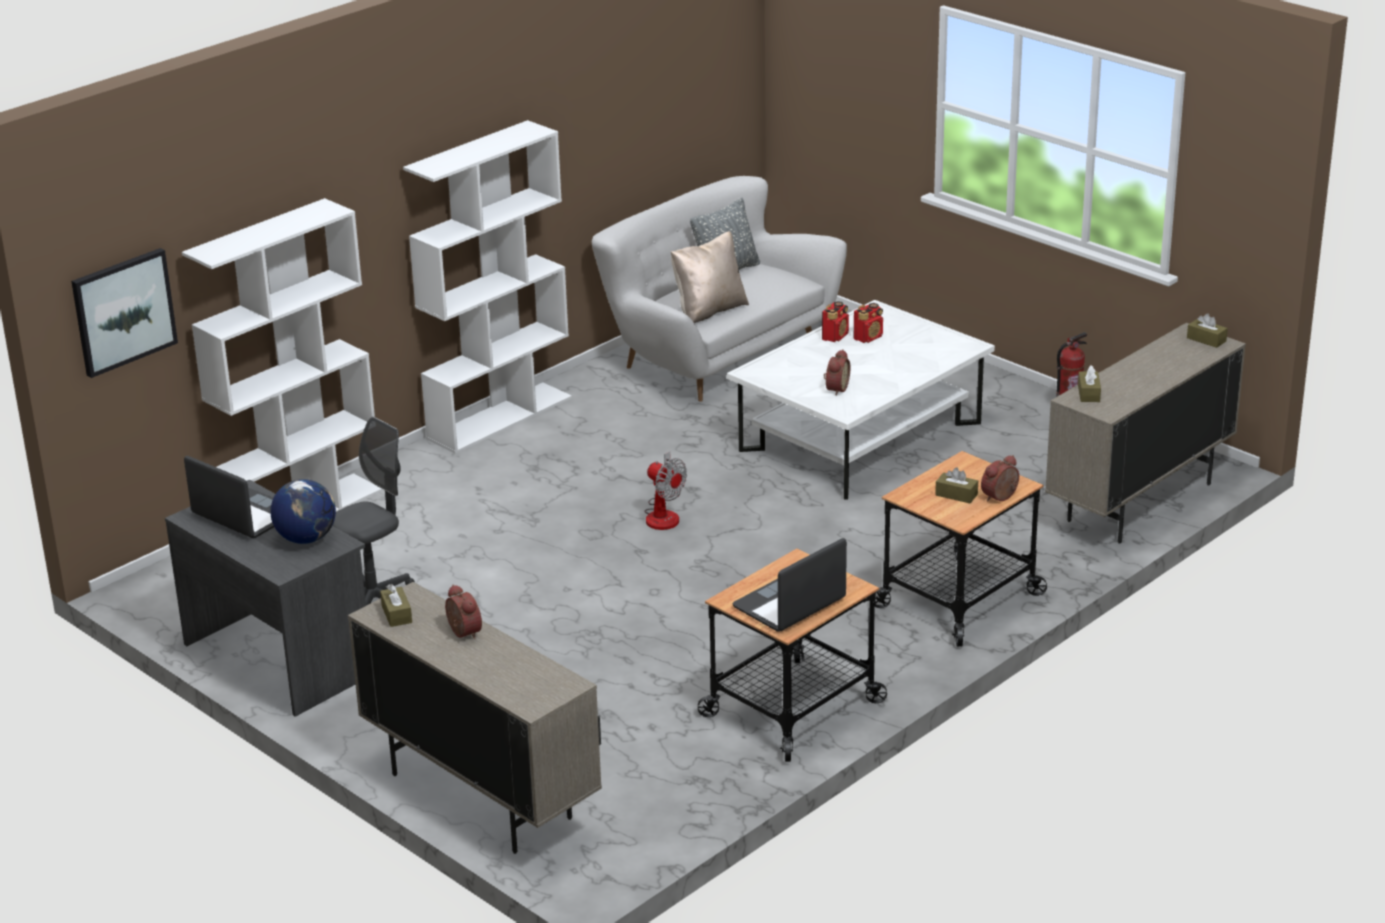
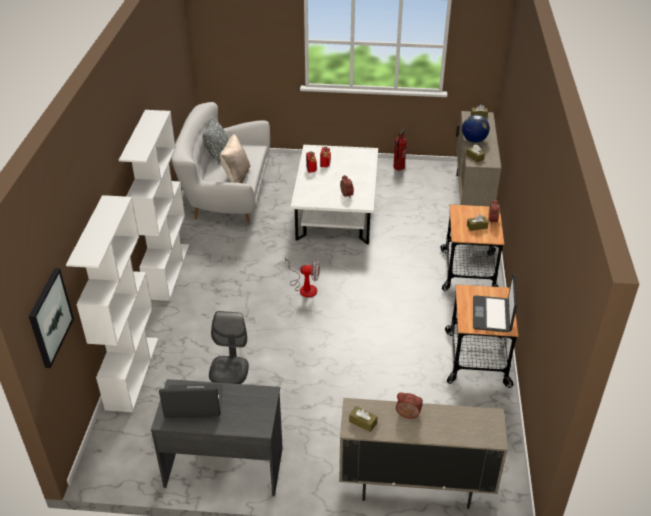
camera: 40 degrees left, 10 degrees up
(306, 538) = (246, 400): globe -> globe (473, 140)

